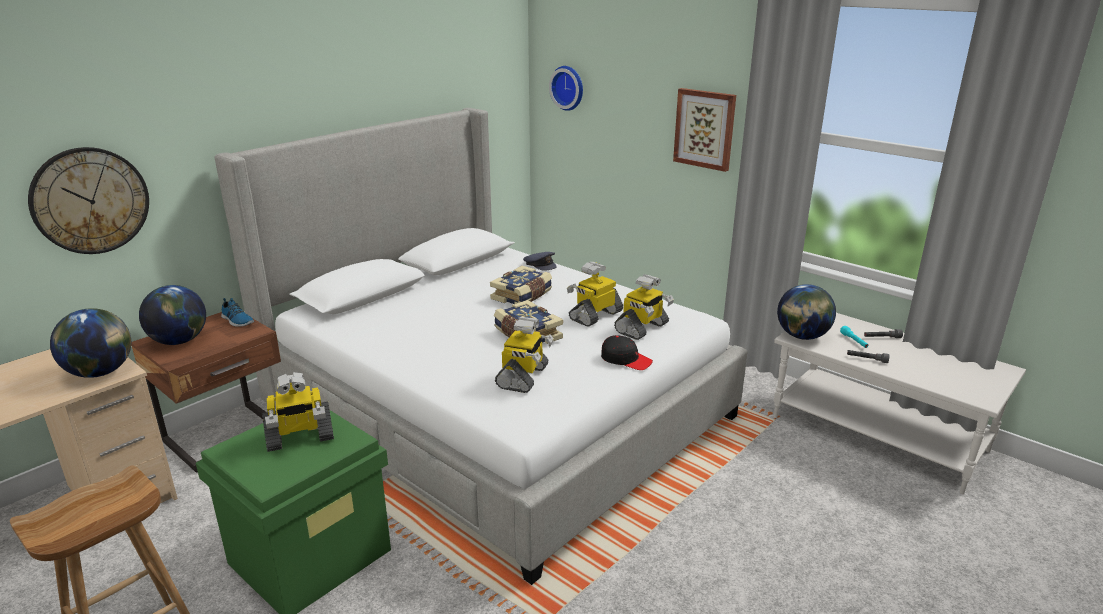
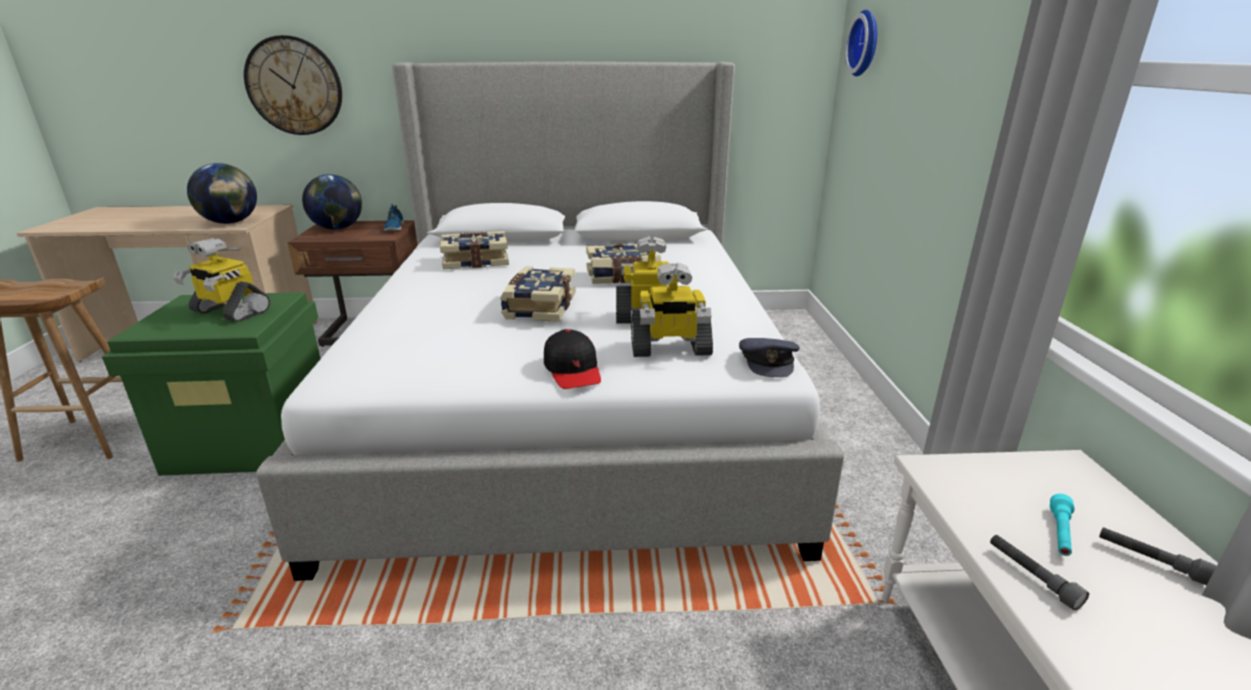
camera: 45 degrees right, 0 degrees up
(397, 322) = (475, 261): none -> book
(523, 377) = (438, 338): toy robot -> none
(540, 264) = (708, 258): grey cap -> grey cap (768, 362)
(705, 129) = (985, 83): picture -> none
(802, 336) = (954, 475): globe -> none

